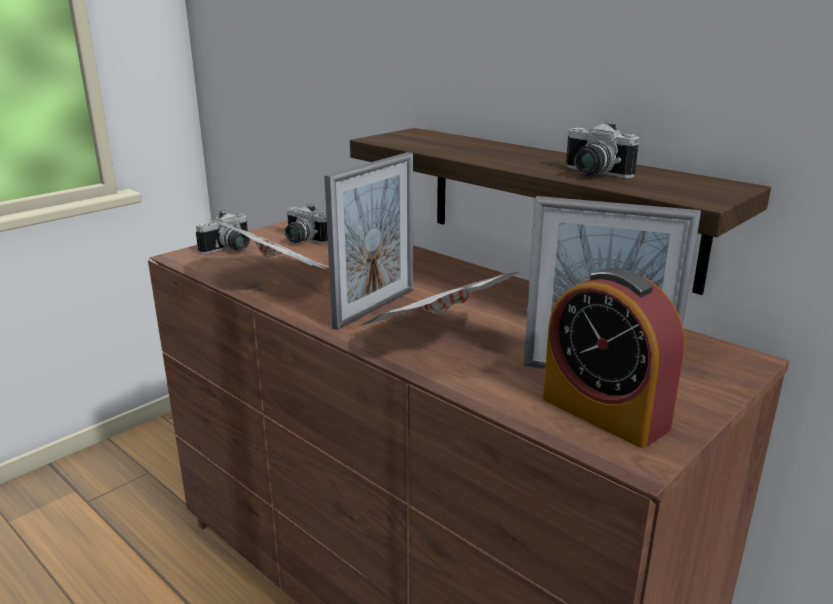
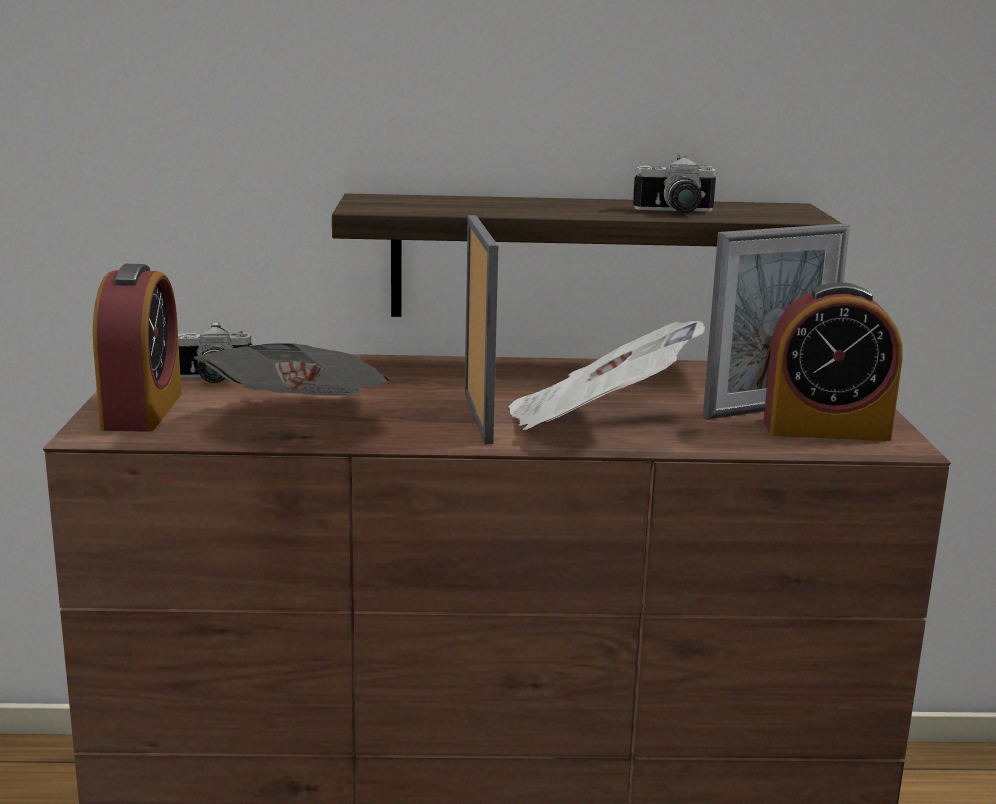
camera: 45 degrees left, 5 degrees down
(230, 249) = (142, 411): camera -> alarm clock

